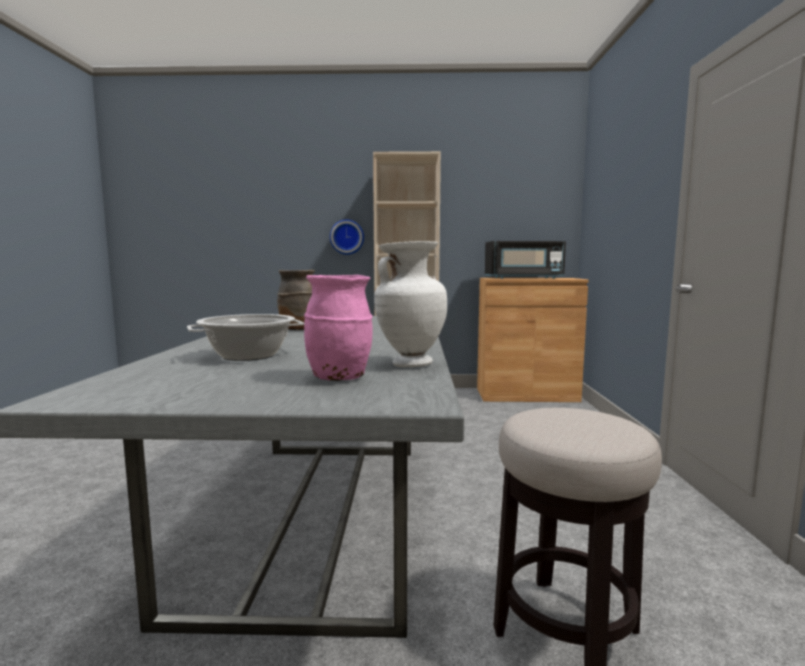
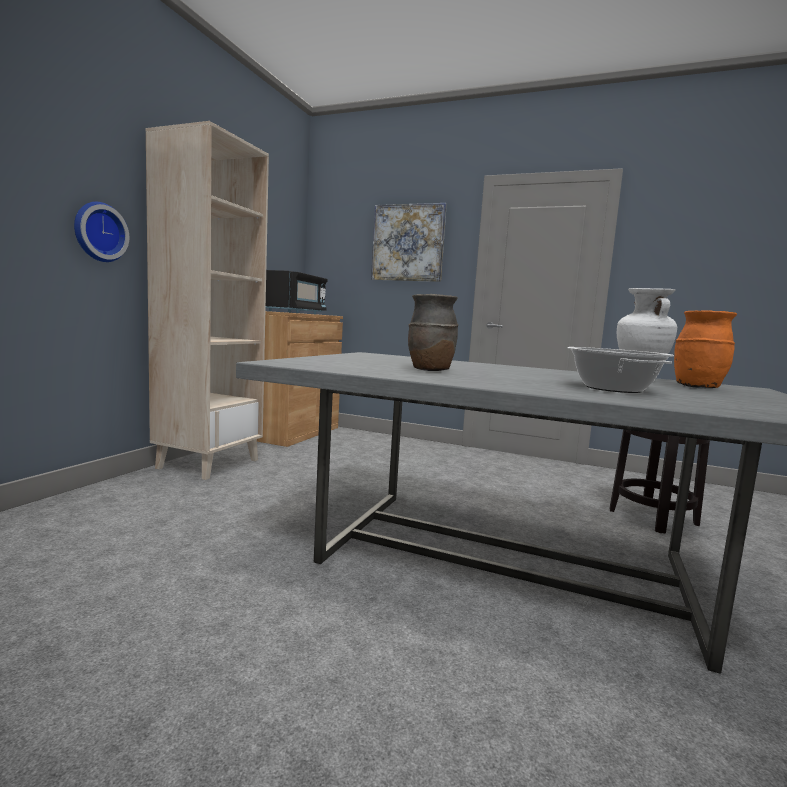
camera: 70 degrees left, 0 degrees up
(340, 378) = (697, 387): pink vase -> orange vase
(632, 185) = (408, 243): none -> picture

